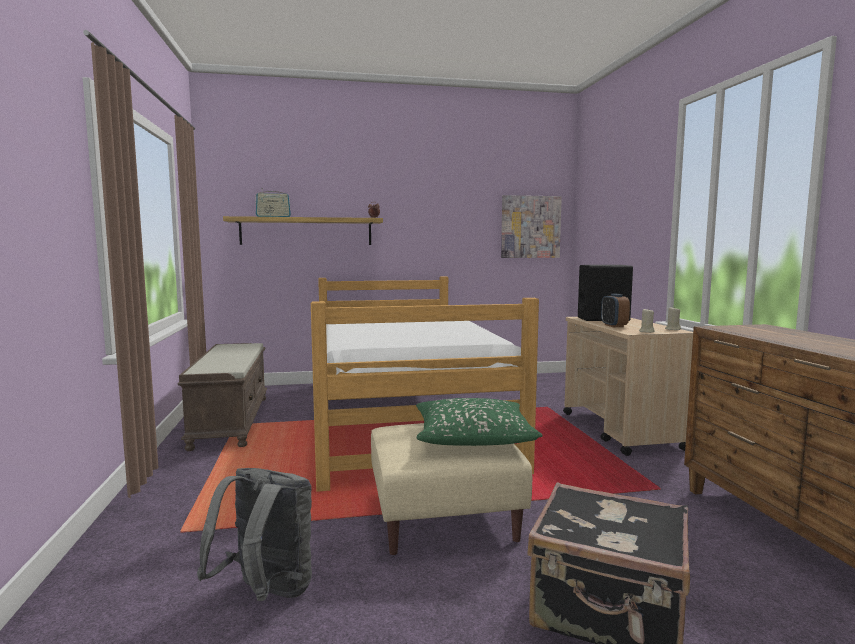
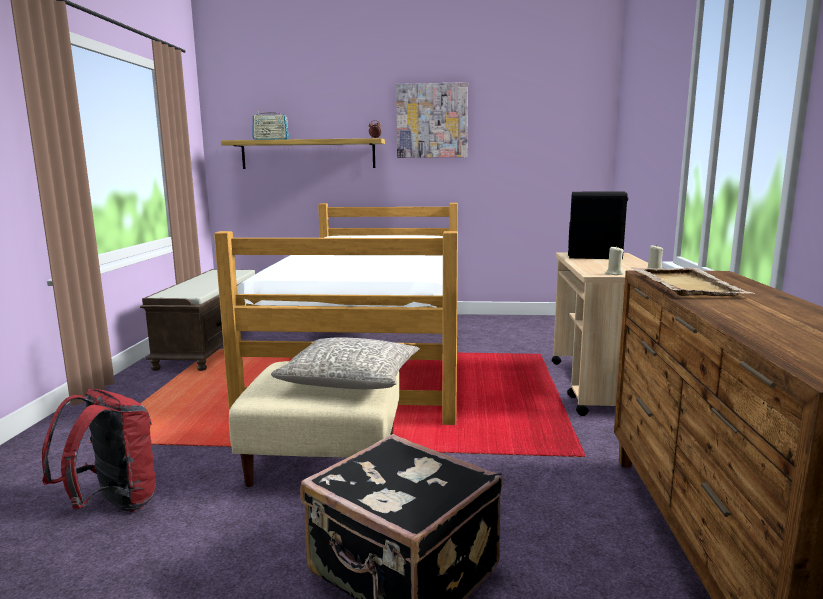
camera: 15 degrees right, 5 degrees up
(266, 594) = (112, 505): grey backpack -> red backpack
(473, 437) = (351, 380): green pillow -> grey pillow
(530, 227) = (560, 144): picture -> picture (432, 121)
(614, 326) = (589, 265): alarm clock -> none
(765, 335) = (685, 285): none -> beige tray

